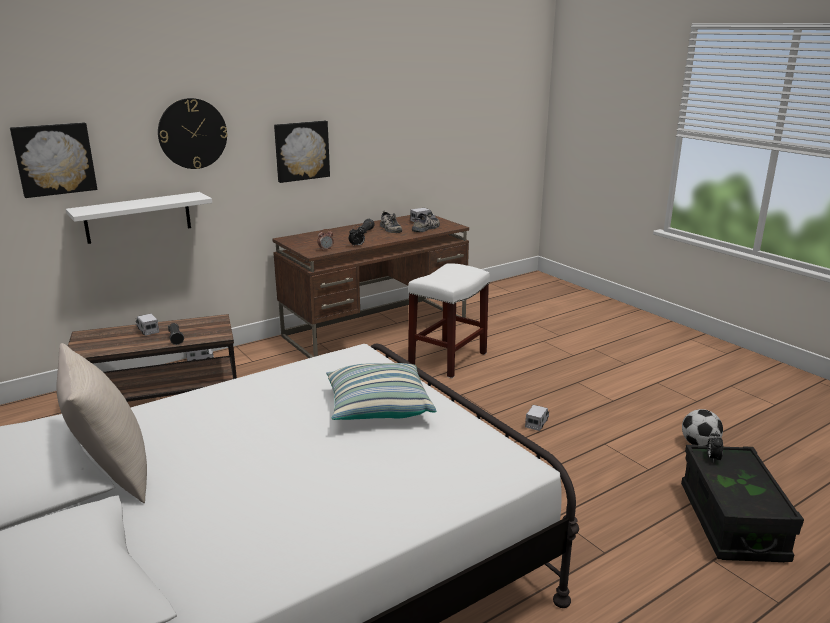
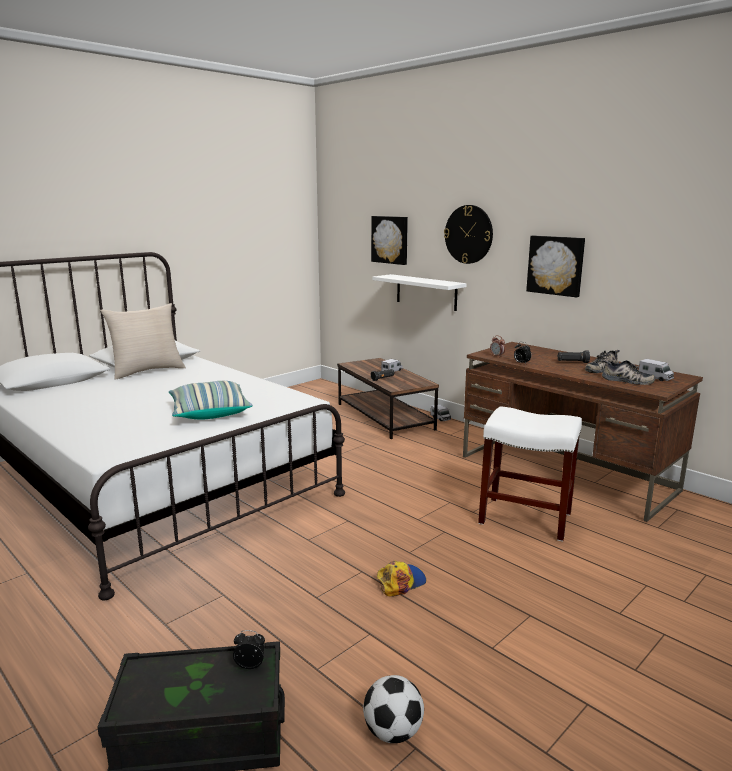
camera: 80 degrees right, 5 degrees down
(537, 423) = (401, 582): toy truck -> cap

